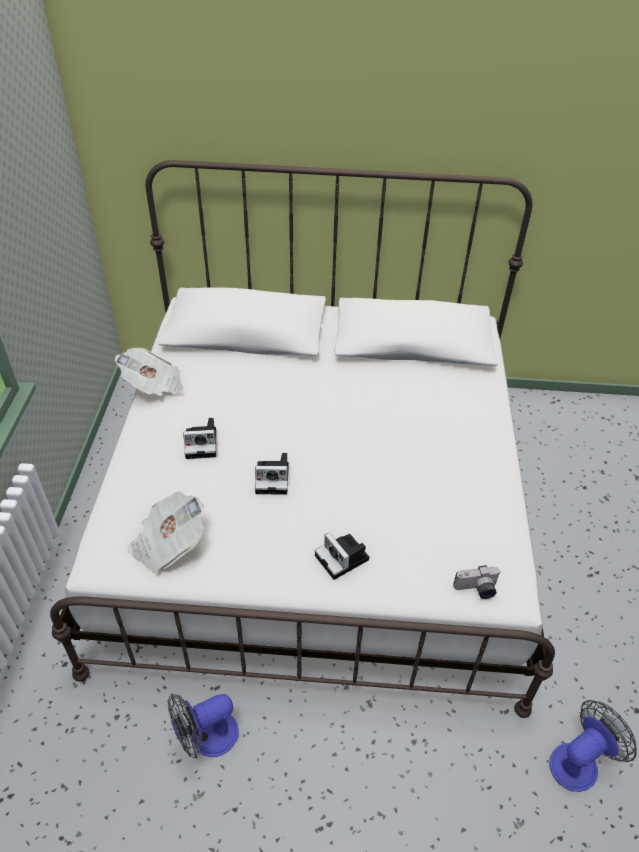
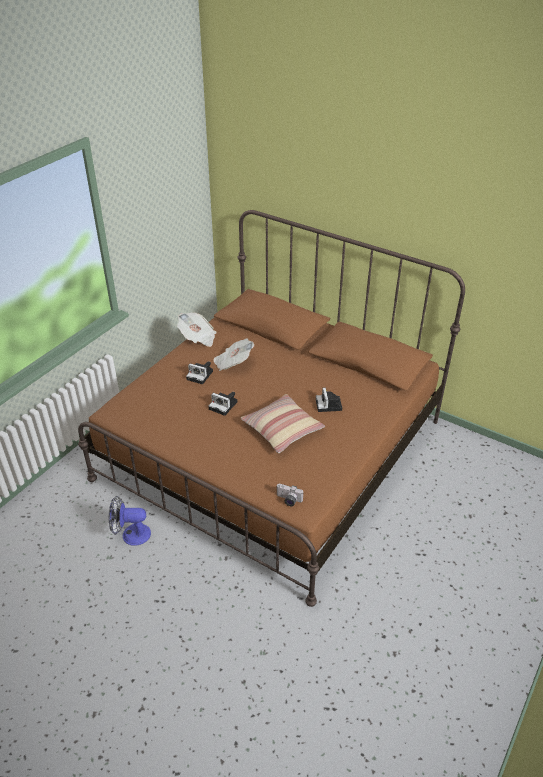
camera: 30 degrees right, 5 degrees down
(168, 544) = (147, 416): newspaper -> newspaper (233, 363)
(316, 509) = (271, 449): white bed -> brown bed
(343, 559) = (229, 457): camera -> camera (329, 405)
(383, 482) = (282, 429): none -> pillow
(579, 761) = (324, 643): fan -> none

